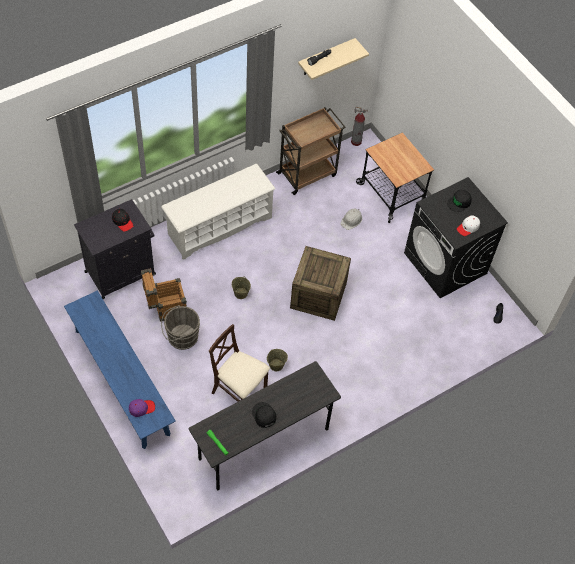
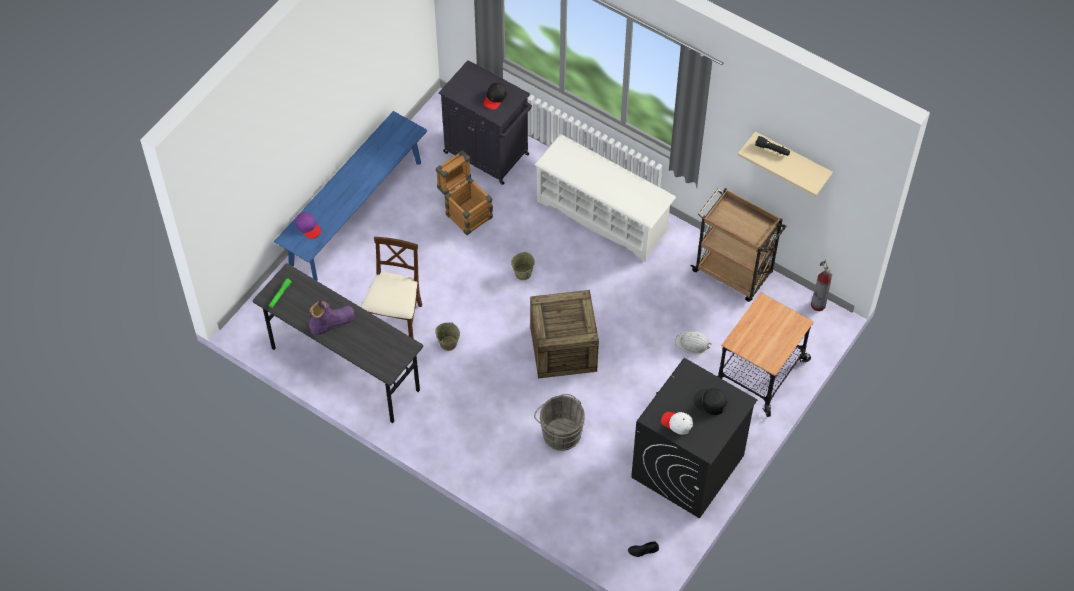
camera: 70 degrees right, 0 degrees up
(181, 337) = (436, 241): grey bucket -> grey bucket (560, 432)
(264, 415) = (332, 322): black cap -> purple boot

